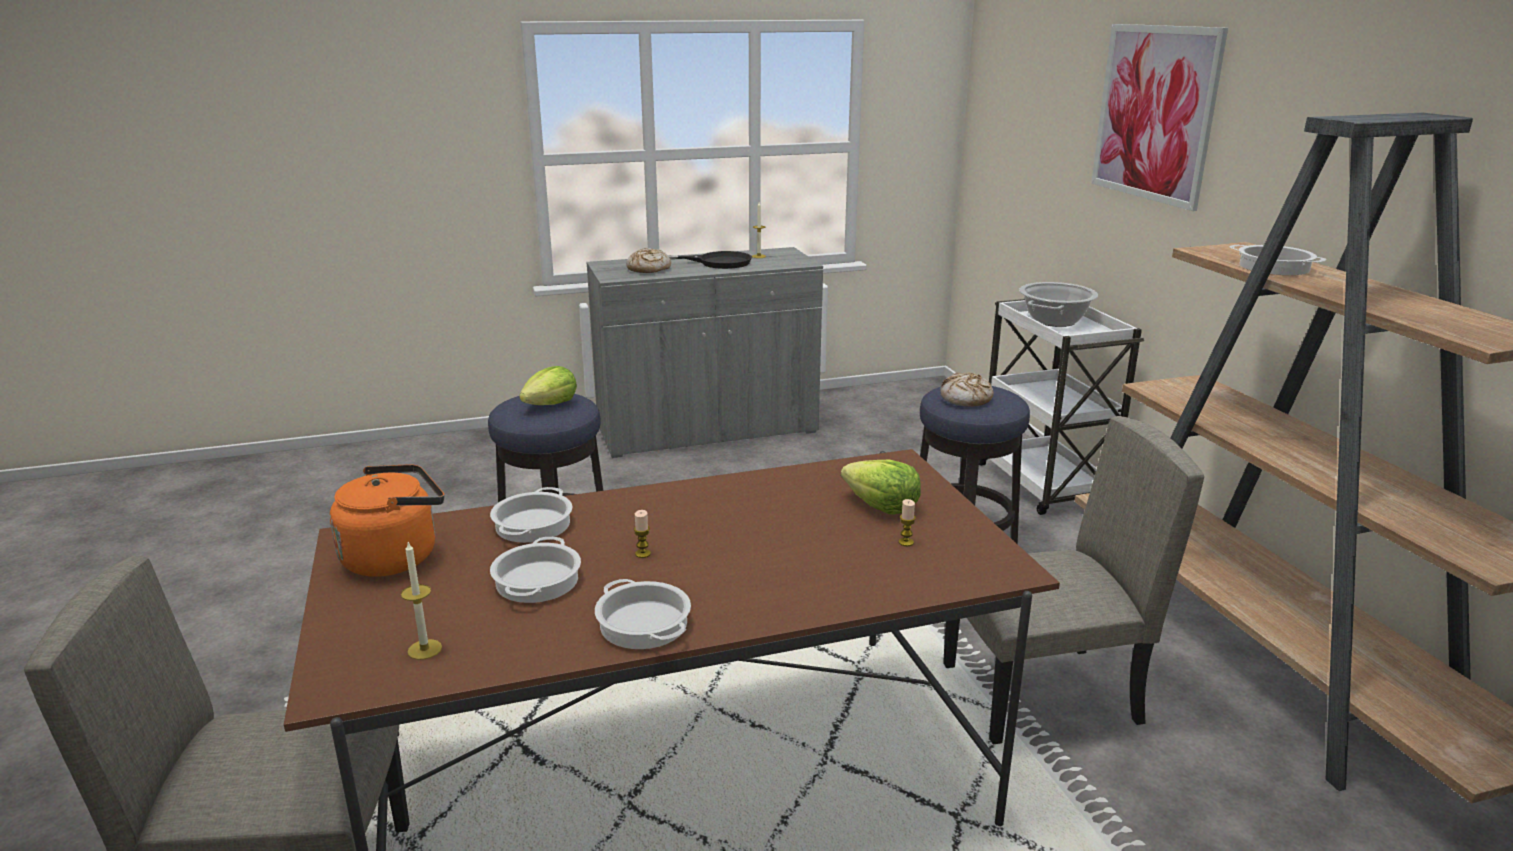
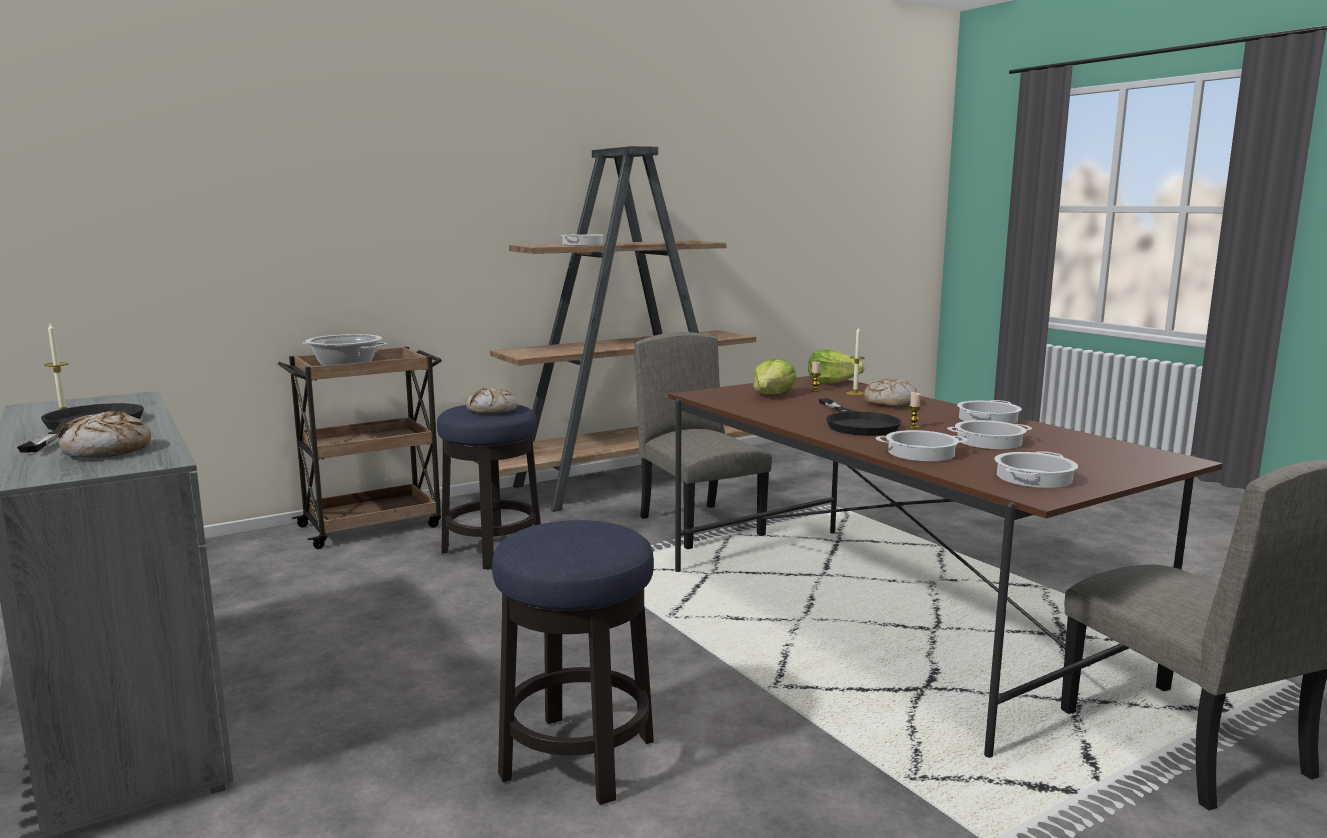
camera: 105 degrees left, 10 degrees down
(396, 556) = (1033, 477): orange kettle -> cooking pot
(424, 649) = (1104, 450): candle -> candle (855, 393)
(551, 404) = (567, 535): lettuce -> lettuce (832, 382)
(683, 523) = (857, 424): none -> black frying pan
(789, 576) = (889, 403): none -> bread
(1044, 485) = (373, 526): white cart -> brown cart
(1154, 113) = (352, 170): picture -> none

